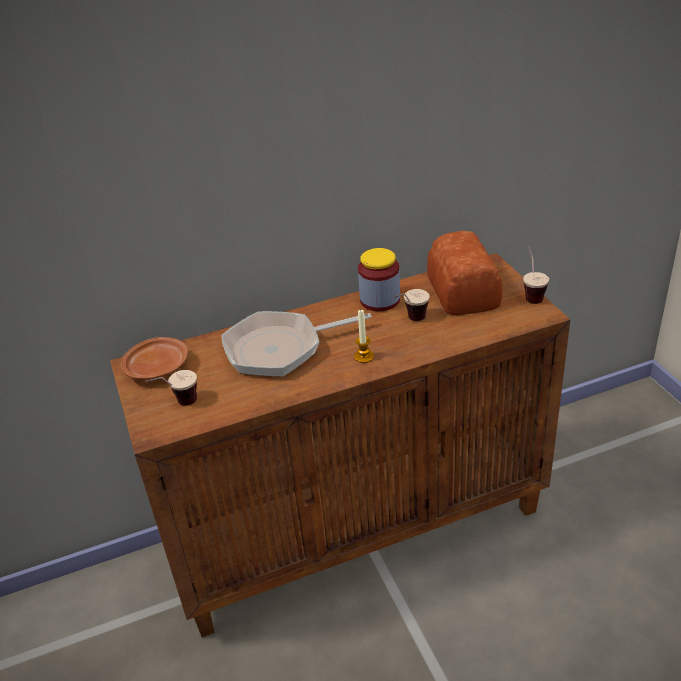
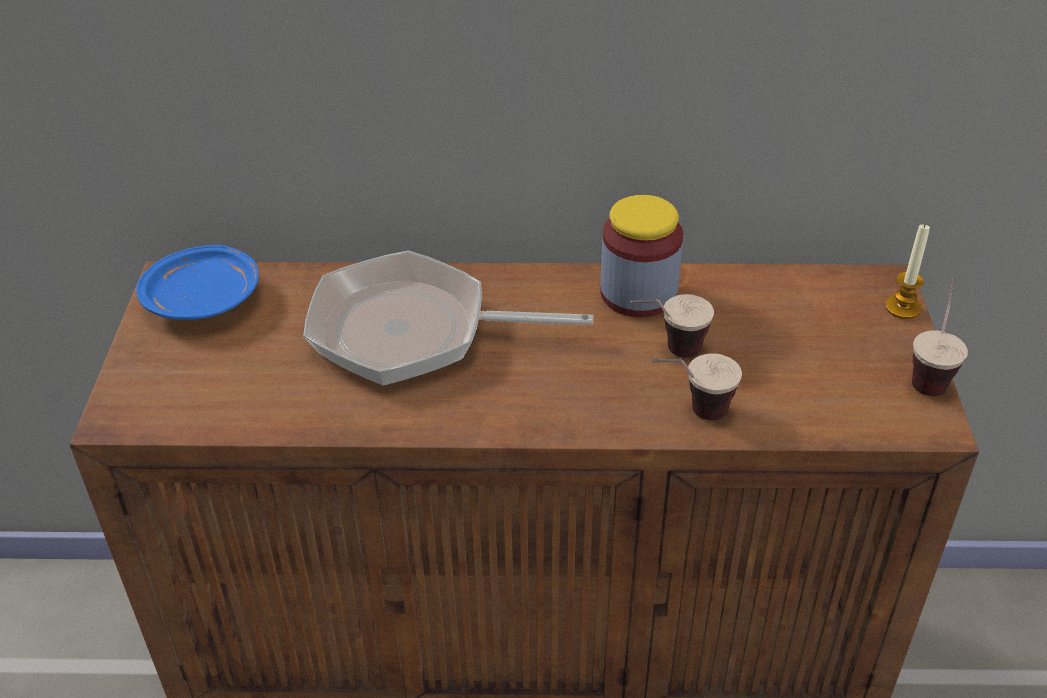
camera: 20 degrees right, 5 degrees up
(158, 367) = (204, 299): brown plate -> blue plate
(177, 405) = (188, 379): cup -> cup (690, 414)
(364, 357) = (542, 396): candle -> candle (902, 308)
(464, 289) = (805, 320): bread -> none

